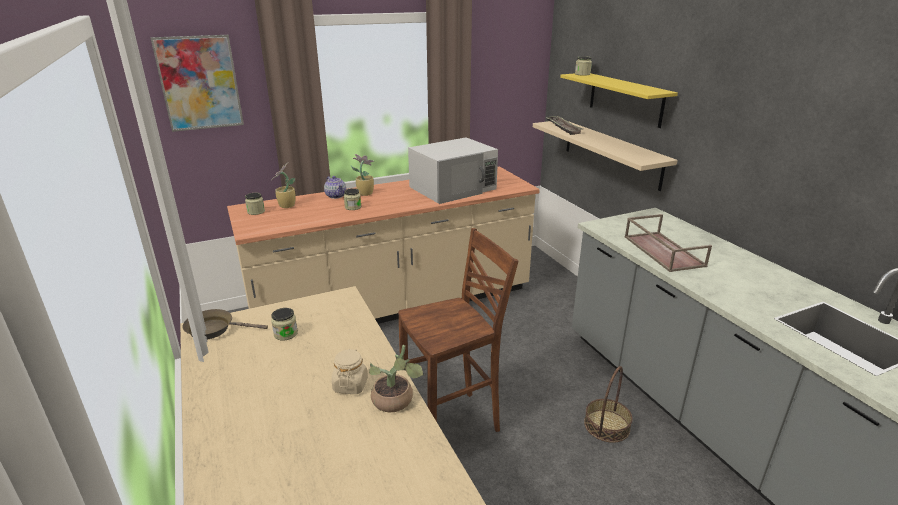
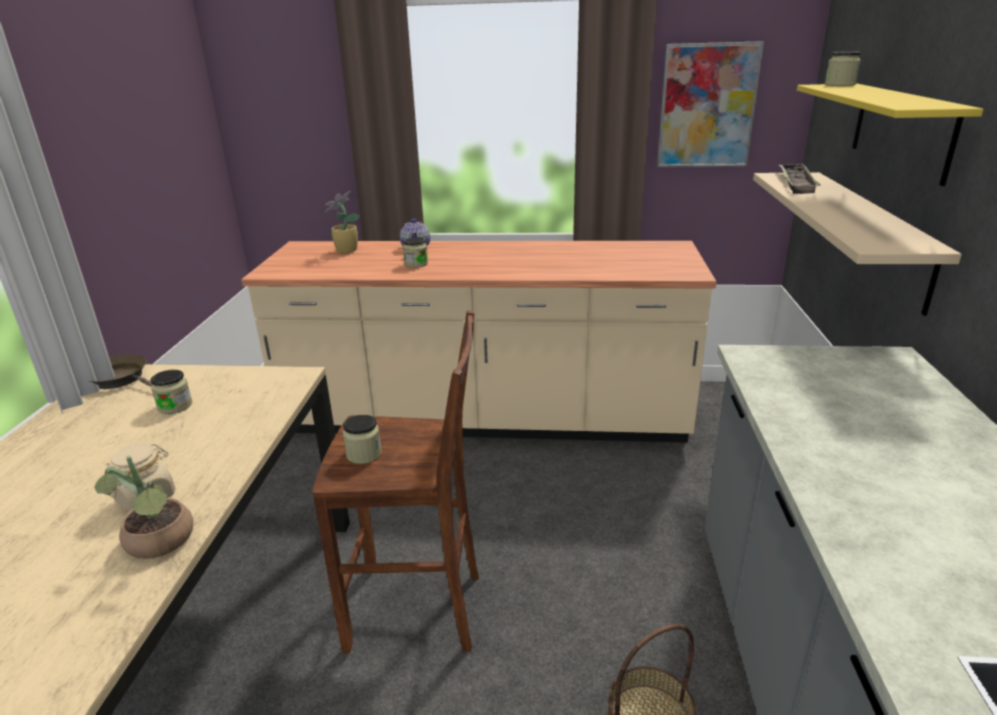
camera: 30 degrees right, 0 degrees up
(199, 83) = (273, 81): picture -> picture (707, 106)
(256, 212) = (306, 252): jar -> jar (364, 454)
(365, 193) = (454, 249): potted plant -> none
(453, 188) = (580, 260): white microwave -> none
(662, 251) = (830, 428): brown tray -> none

